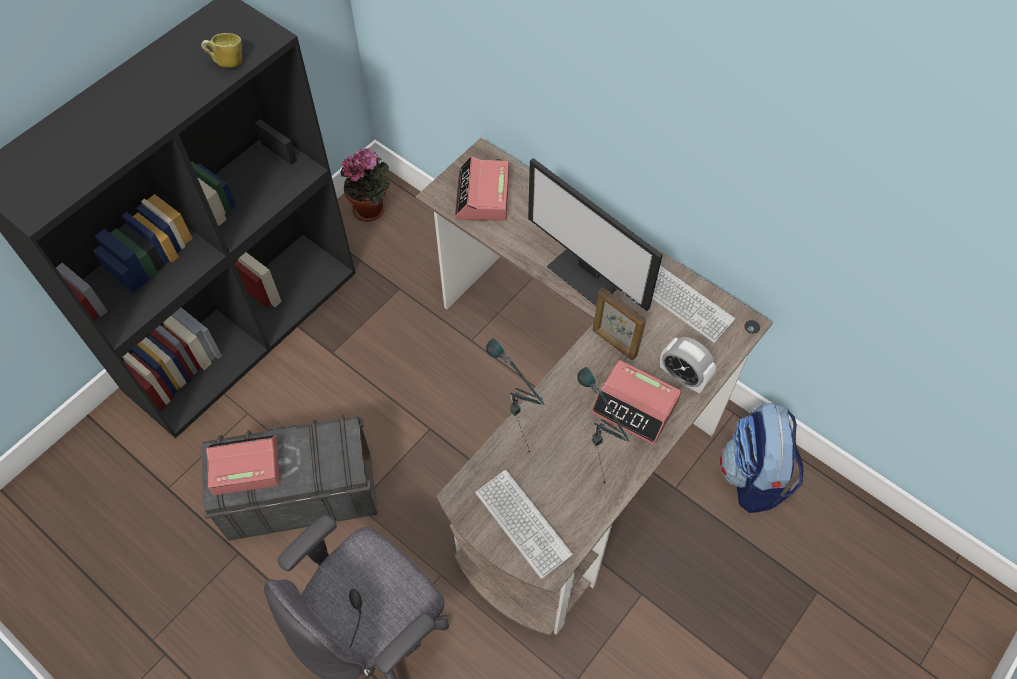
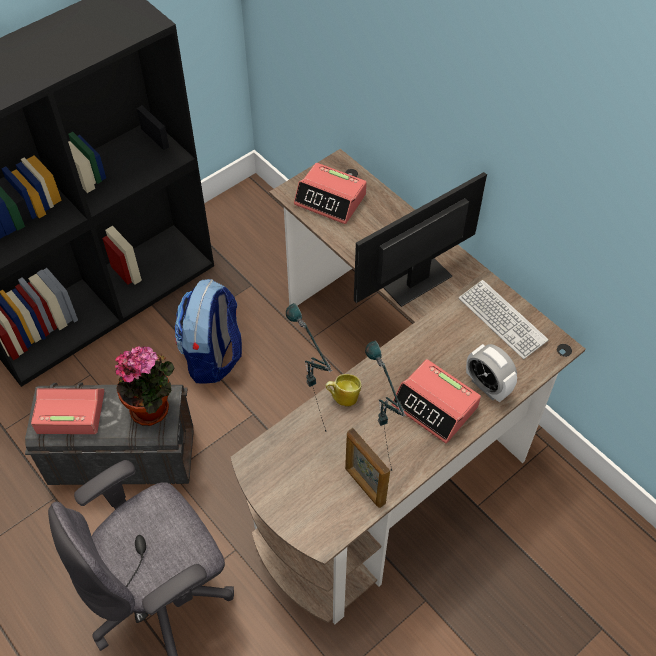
camera: 10 degrees right, 5 degrees down
(227, 62) = (109, 38): mug -> mug (343, 397)
(372, 208) = (241, 211): potted plant -> potted plant (153, 408)
(482, 197) = (330, 200): alarm clock -> alarm clock turned 75 degrees counterclockwise
(523, 524) = (305, 495): keyboard -> none
(587, 273) = (414, 280): monitor -> monitor turned 90 degrees clockwise
(614, 343) = (427, 345): picture frame -> picture frame (364, 486)
(753, 477) = (557, 507): backpack -> backpack (213, 356)

